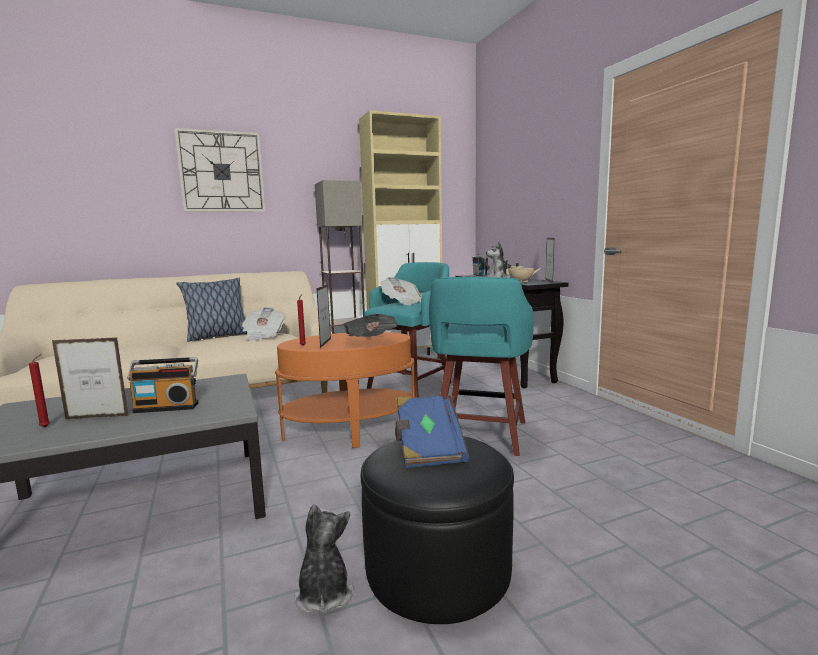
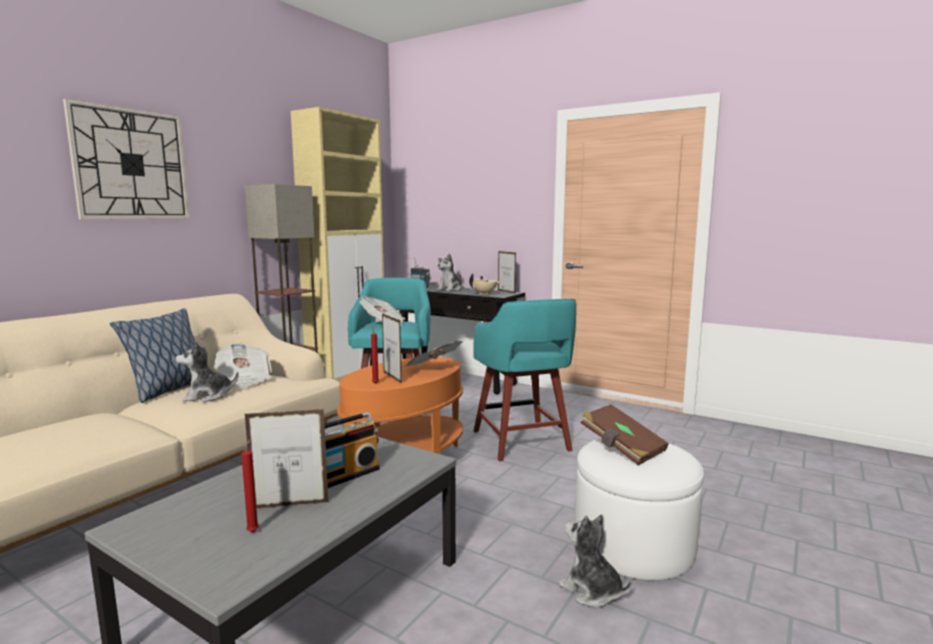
camera: 35 degrees left, 0 degrees up
(97, 417) = (290, 505): picture frame -> picture frame turned 150 degrees counterclockwise
(222, 342) = (207, 396): none -> plush toy
(428, 447) = (622, 448): blue book -> brown book
(437, 568) = (633, 543): black ottoman -> white ottoman

